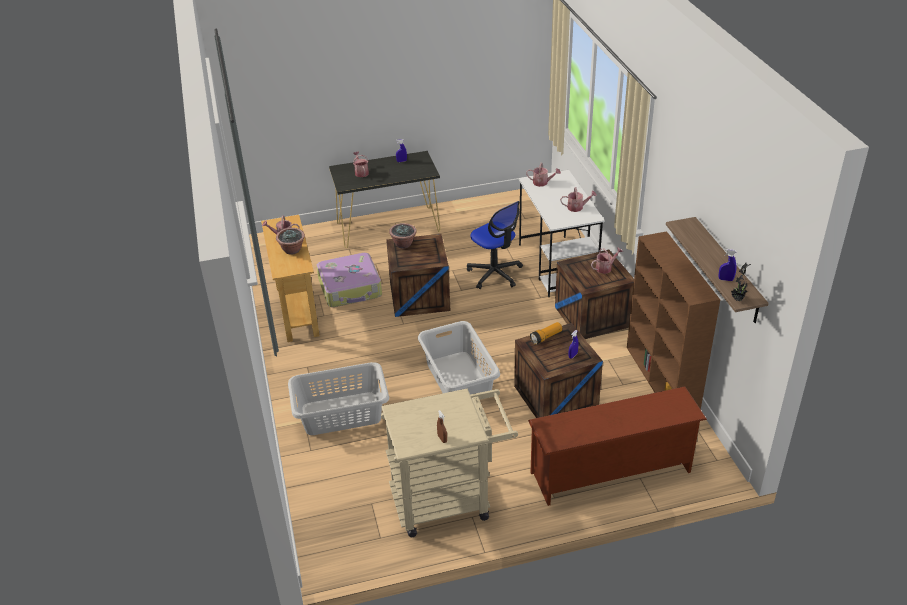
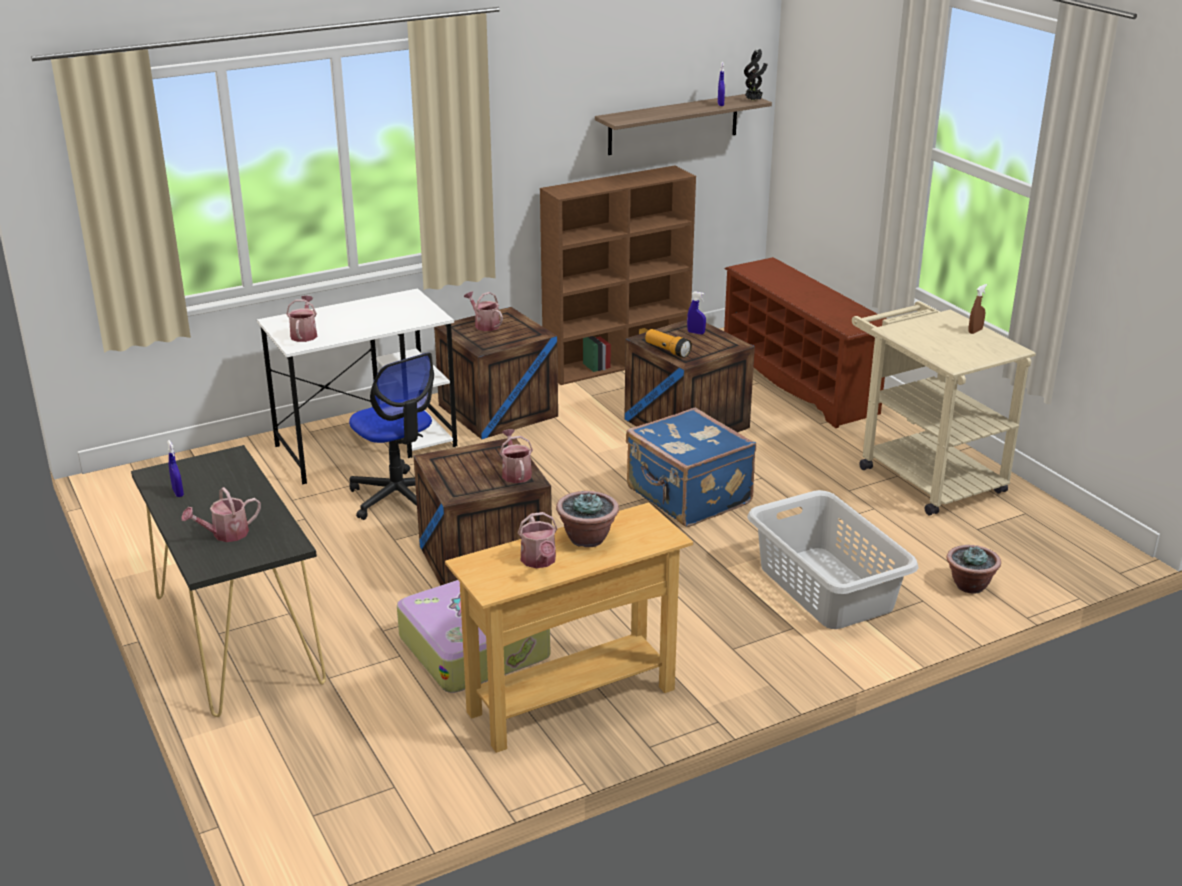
camera: 105 degrees left, 10 degrees down
(403, 244) = (458, 485): potted plant -> potted plant (969, 585)
(458, 379) = (687, 497): grey laundry basket -> blue suitcase
(495, 274) = (399, 497): office chair -> office chair turned 105 degrees clockwise
(577, 207) = (383, 306): watering can -> watering can (515, 473)

